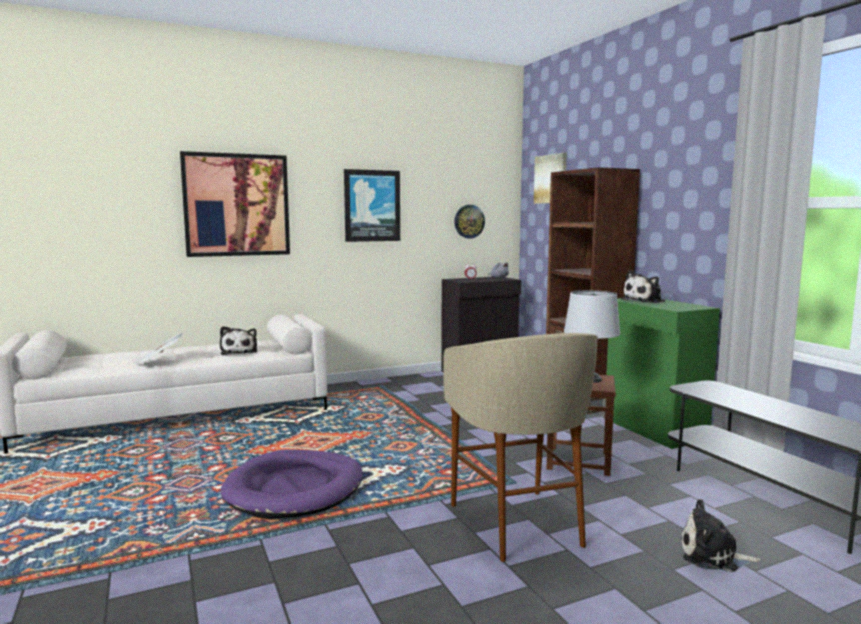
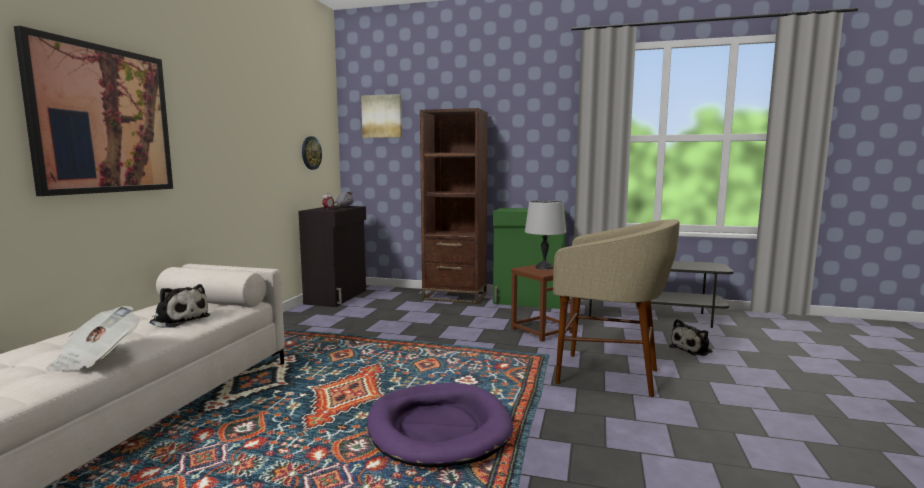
camera: 50 degrees left, 0 degrees up
(372, 206) = (241, 132): picture -> none
(645, 301) = (517, 209): plush toy -> none

